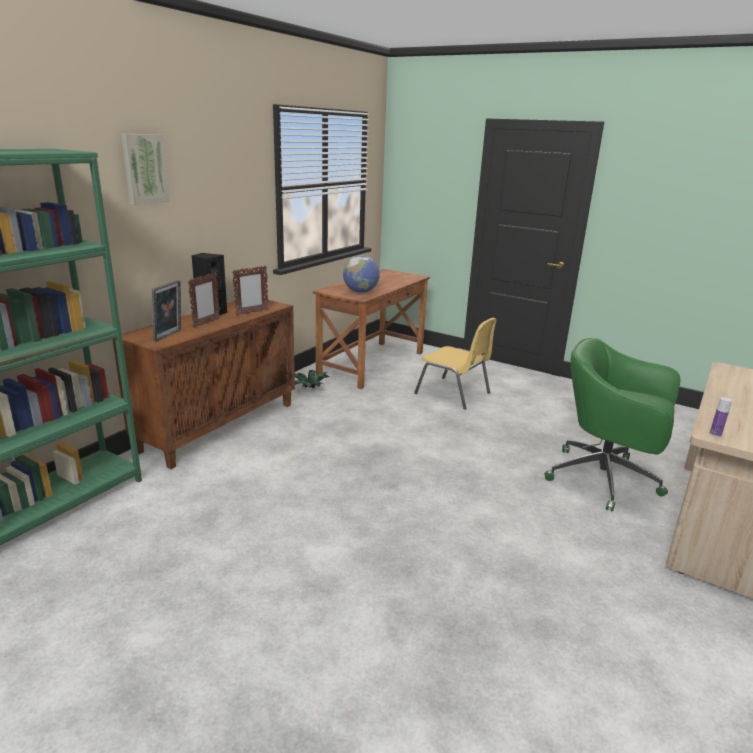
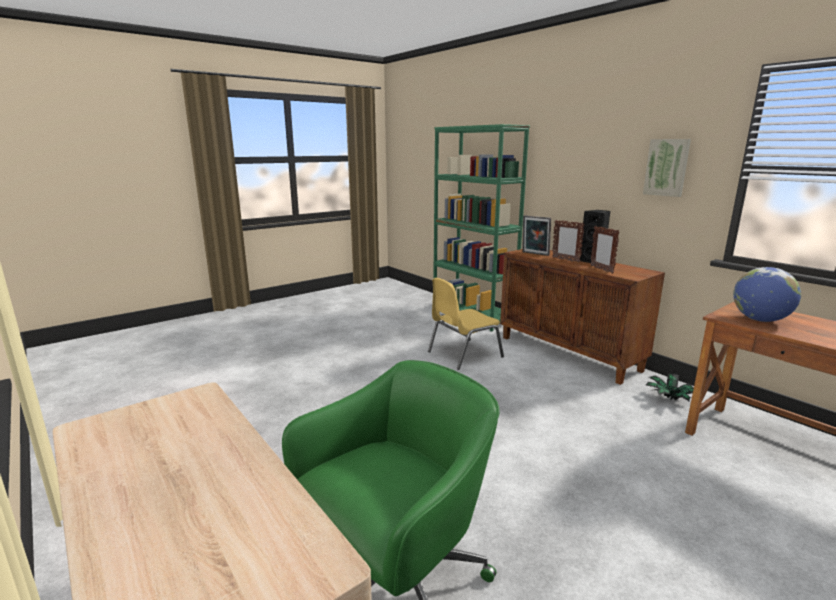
camera: 110 degrees right, 5 degrees down
(144, 168) = (583, 138): picture -> picture (667, 167)
(453, 393) = (707, 520): yellow chair -> yellow chair (463, 354)
(715, 434) = (197, 396): bottle -> none

